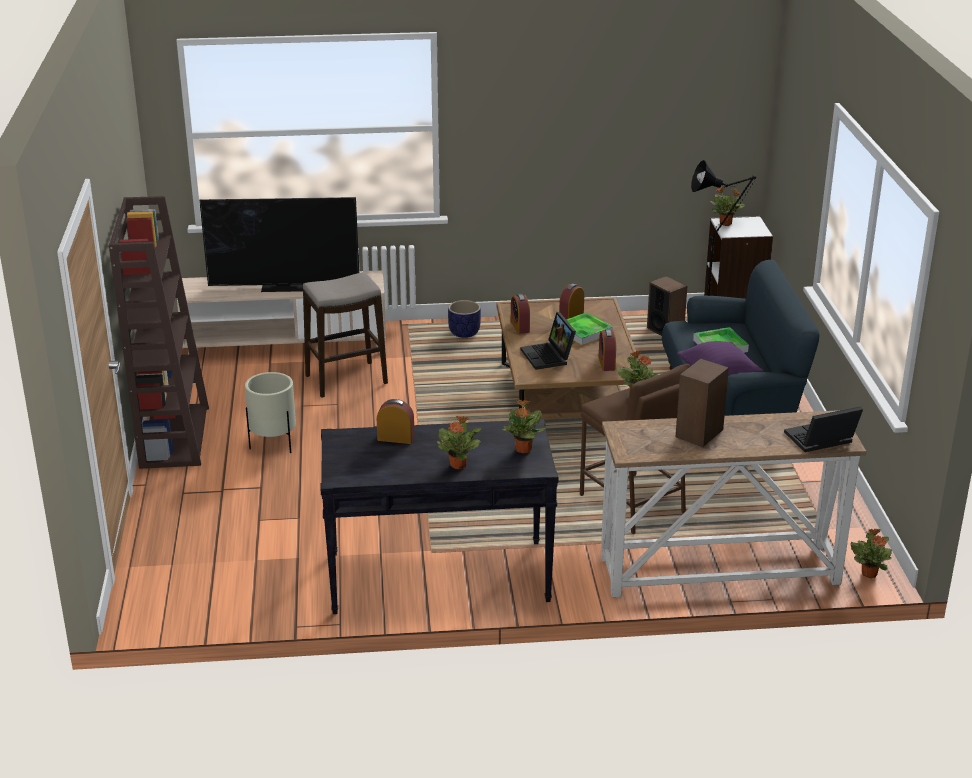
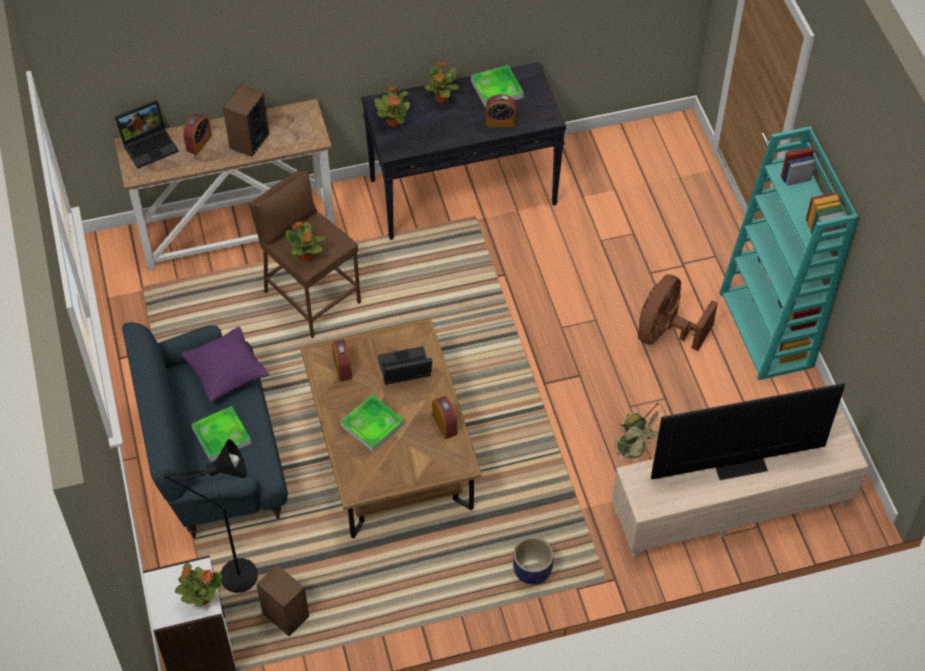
camera: 170 degrees right, 25 degrees up
(174, 436) = (767, 330): brown bookcase -> turquoise bookcase
(273, 444) = (666, 333): beige planter -> brown fan
(346, 380) = (636, 451): stool -> green fan
(386, 467) = (497, 89): none -> tray
(549, 357) = (404, 371): laptop -> laptop turned 75 degrees counterclockwise
(571, 316) = (390, 455): alarm clock -> alarm clock (199, 143)
(869, 573) = (113, 243): potted plant -> none

